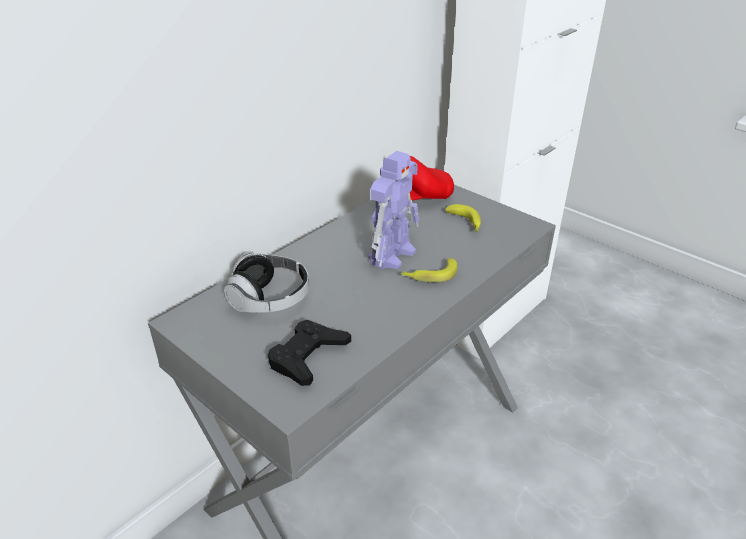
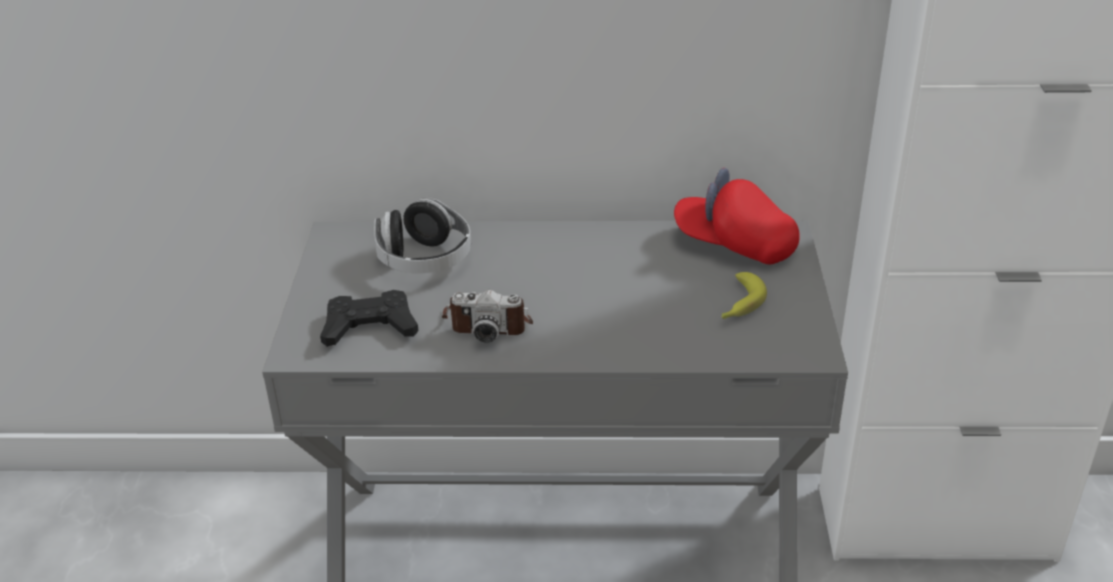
camera: 50 degrees right, 0 degrees up
(370, 307) = (488, 322): none -> camera
(393, 254) = (599, 288): toy robot -> none
(429, 275) = (595, 330): banana -> none

